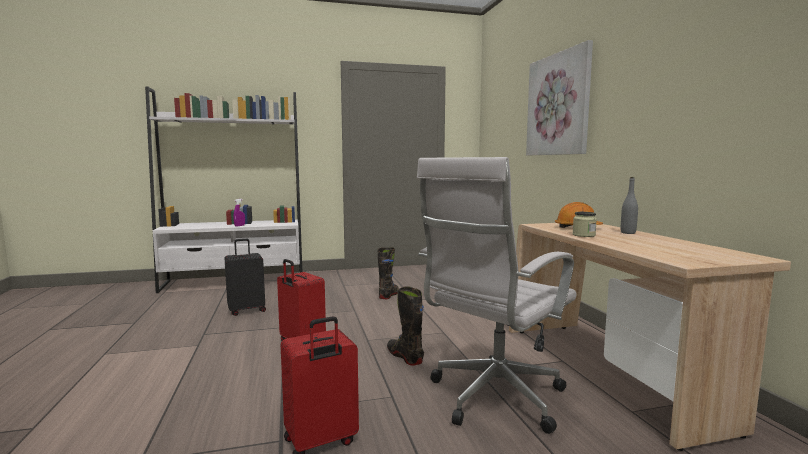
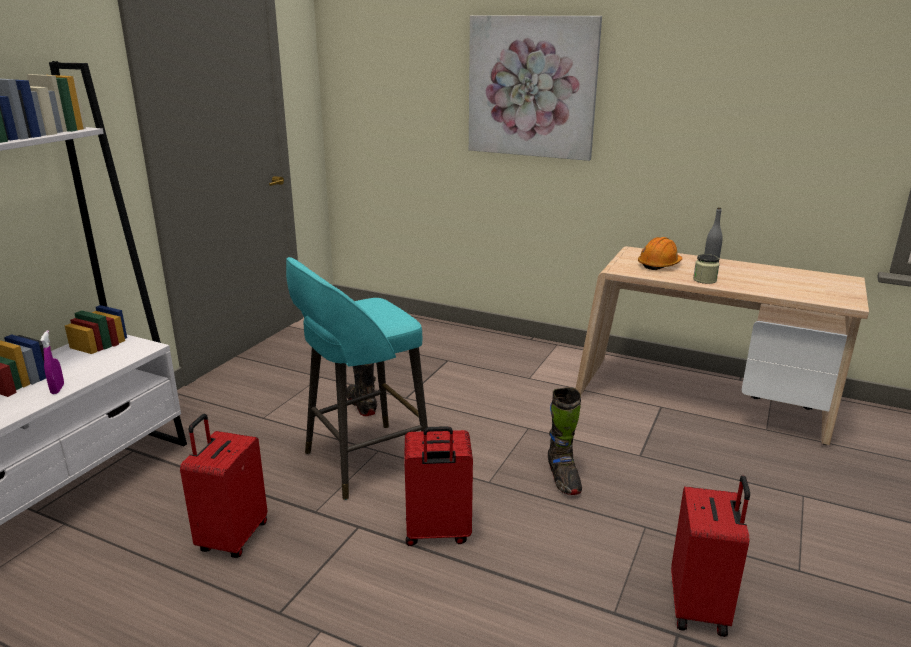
camera: 50 degrees left, 15 degrees up
(247, 310) = (232, 537): black suitcase -> red suitcase
(340, 311) = (363, 461): none -> turquoise stool
(405, 357) = (563, 478): black boot -> black boot turned 105 degrees counterclockwise
(492, 399) = (698, 476): white office chair -> none

